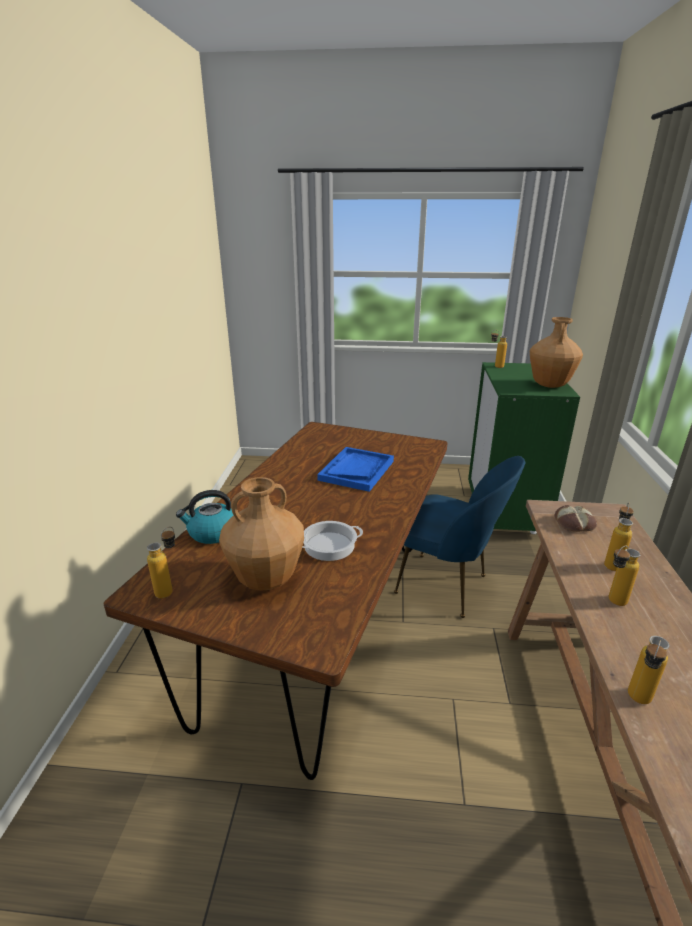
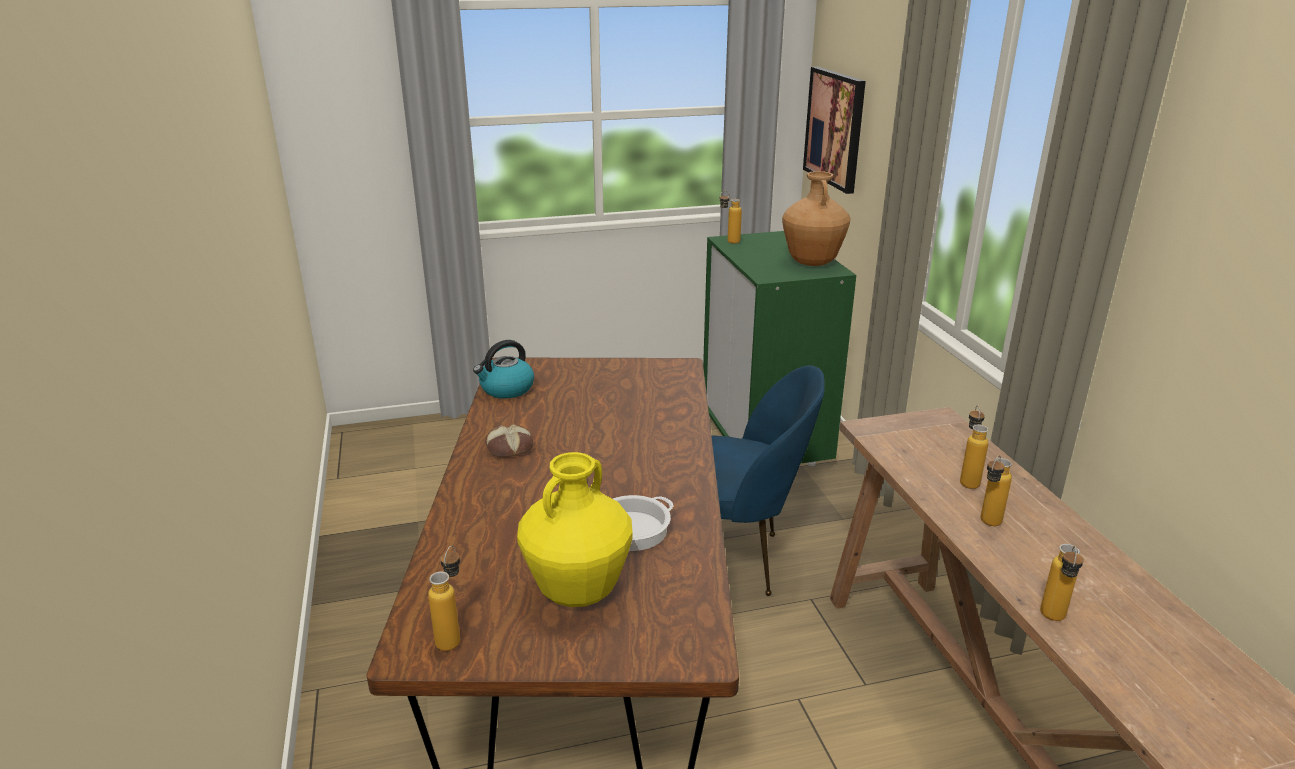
camera: 20 degrees left, 0 degrees up
(212, 533) = (458, 547): kettle -> kettle (506, 389)
(265, 580) = (577, 592): brown vase -> yellow vase
(356, 470) = (604, 420): blue tray -> none
(574, 524) = (907, 442): bread -> bread (509, 448)
(591, 291) = (835, 128): none -> picture

